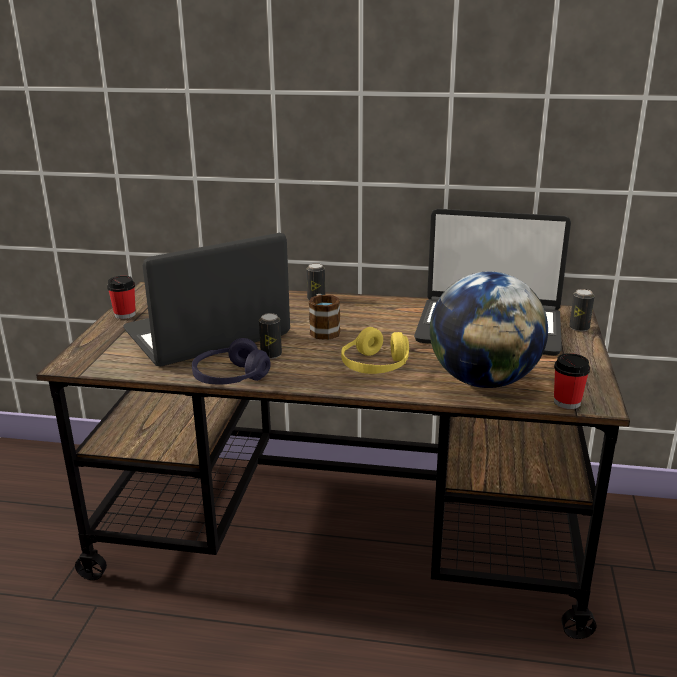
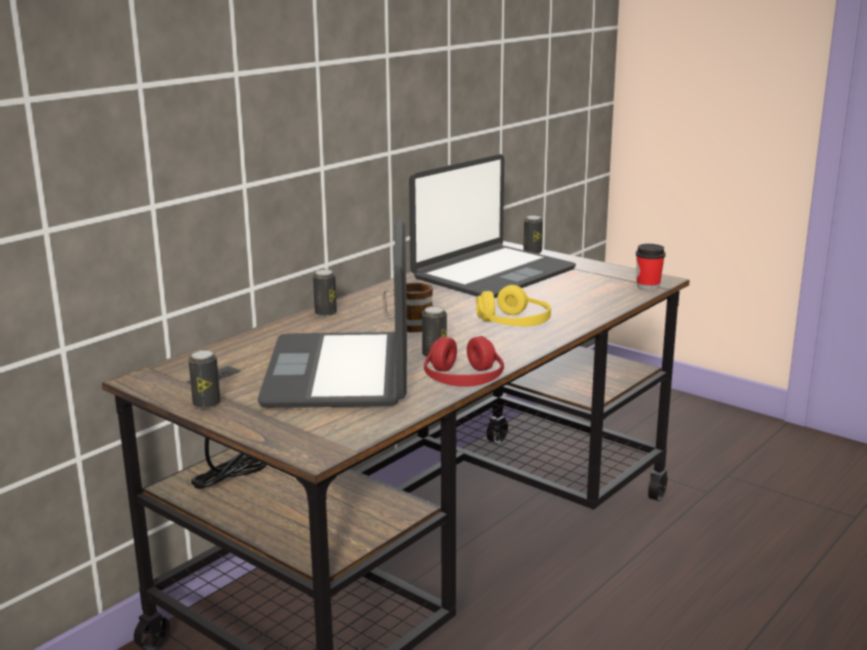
camera: 60 degrees left, 5 degrees down
(125, 314) = (206, 404): cup -> can
(230, 377) = (463, 379): purple headphones -> red headphones
(483, 380) = (586, 298): globe -> none

